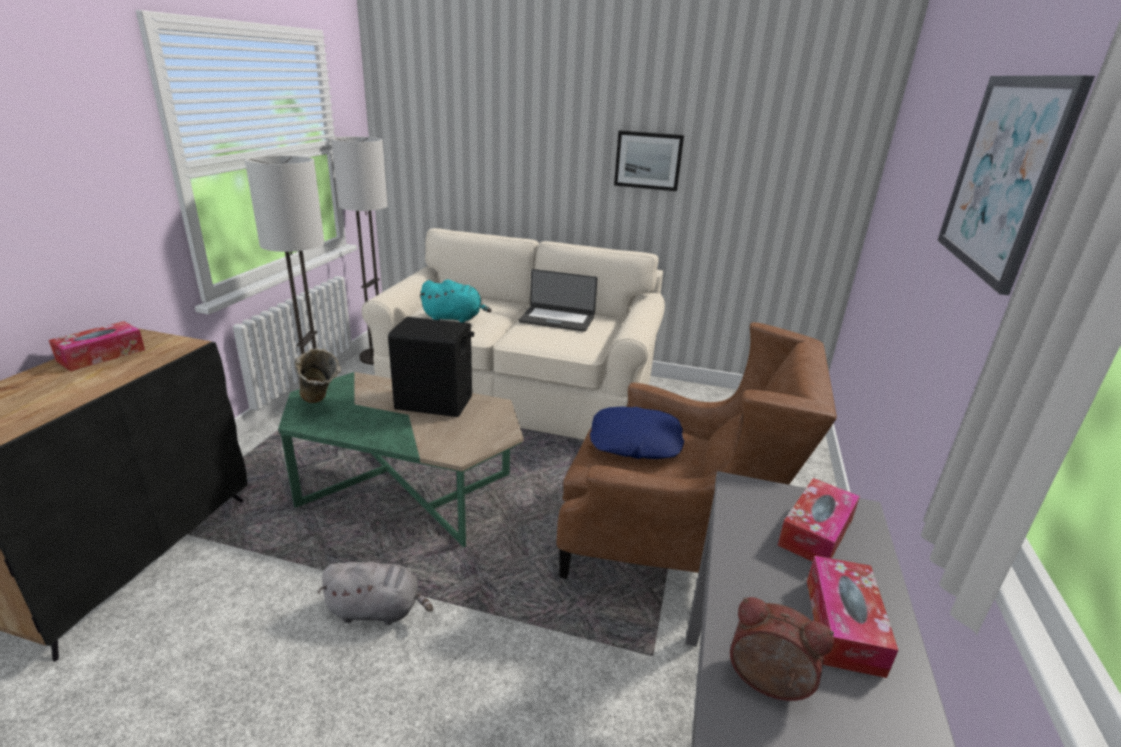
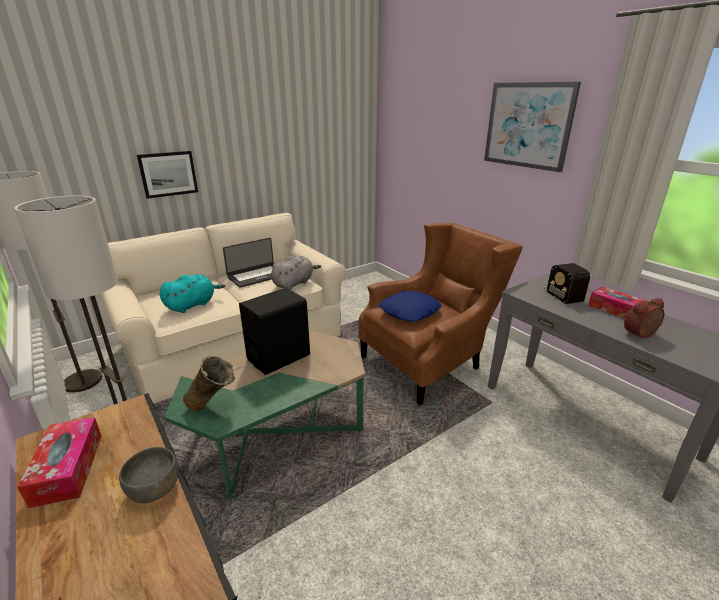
camera: 50 degrees left, 0 degrees up
(85, 392) = (155, 489): none -> grey bowl
(378, 610) = (382, 491): grey plush toy -> grey plush toy (294, 283)
(648, 160) = (260, 151): picture -> picture (168, 174)
(815, 532) = (559, 291): tissue box -> radio

